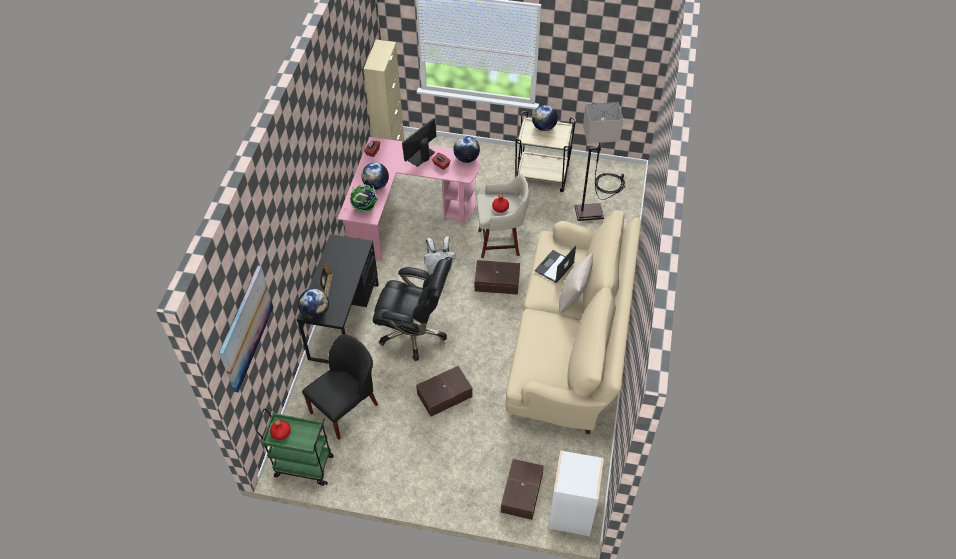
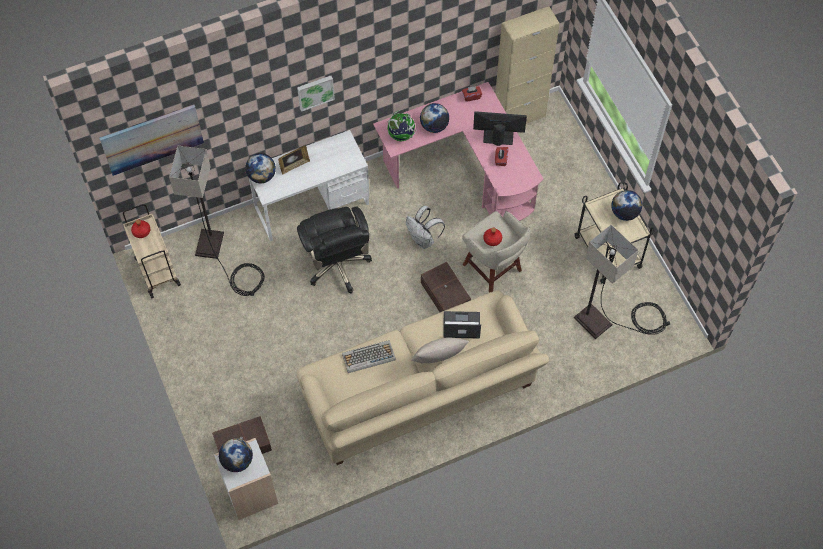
camera: 55 degrees right, 10 degrees up
(303, 466) = (157, 271): green cart -> beige cart
(307, 203) = (315, 91): none -> picture
(344, 321) = (312, 205): black desk -> white desk
(345, 408) = (229, 264): black chair -> floor lamp
(443, 395) = (294, 328): brown storage box -> none
(466, 158) = (526, 174): globe -> globe (237, 461)
(535, 339) = (368, 357): none -> keyboard

